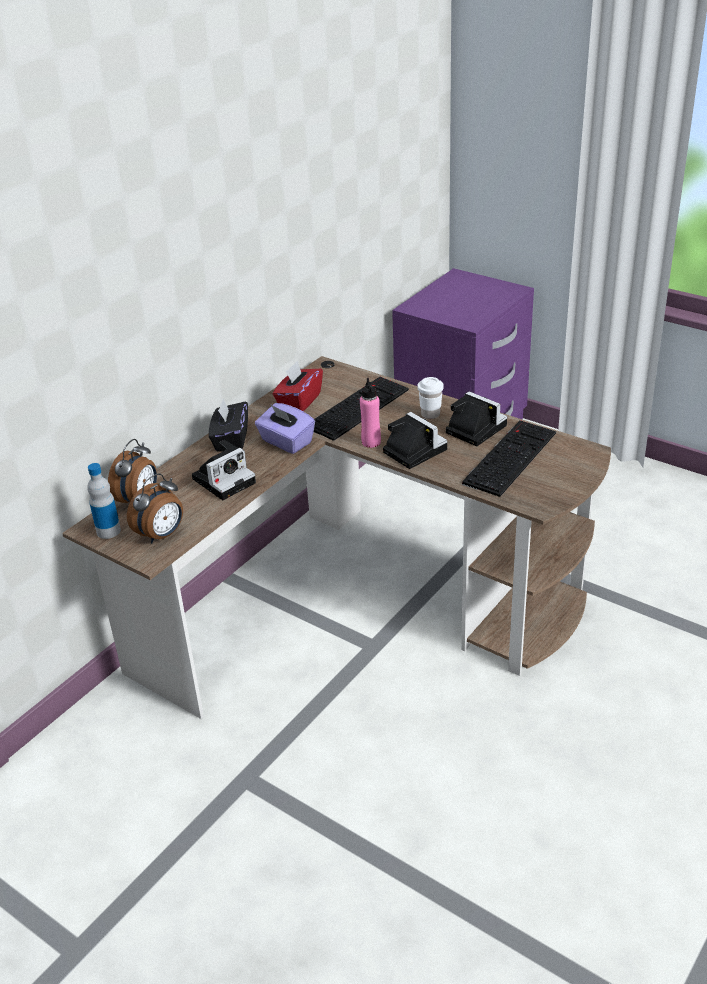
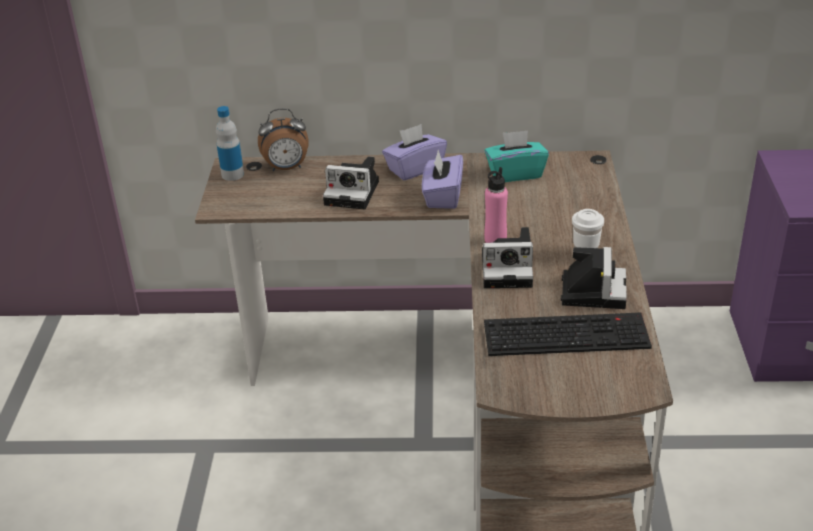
camera: 55 degrees right, 0 degrees up
(162, 535) = (250, 200): alarm clock -> none
(231, 440) = (414, 168): black tissue box -> purple tissue box
(299, 401) = (515, 173): red tissue box -> turquoise tissue box
(357, 407) = (544, 207): keyboard -> none
(412, 450) = (509, 269): camera -> camera turned 75 degrees clockwise

